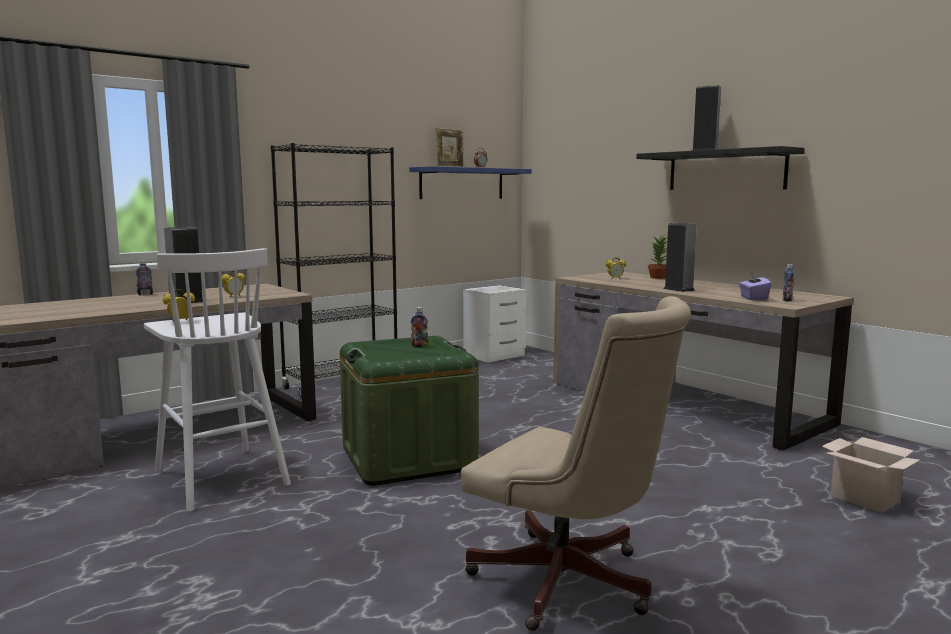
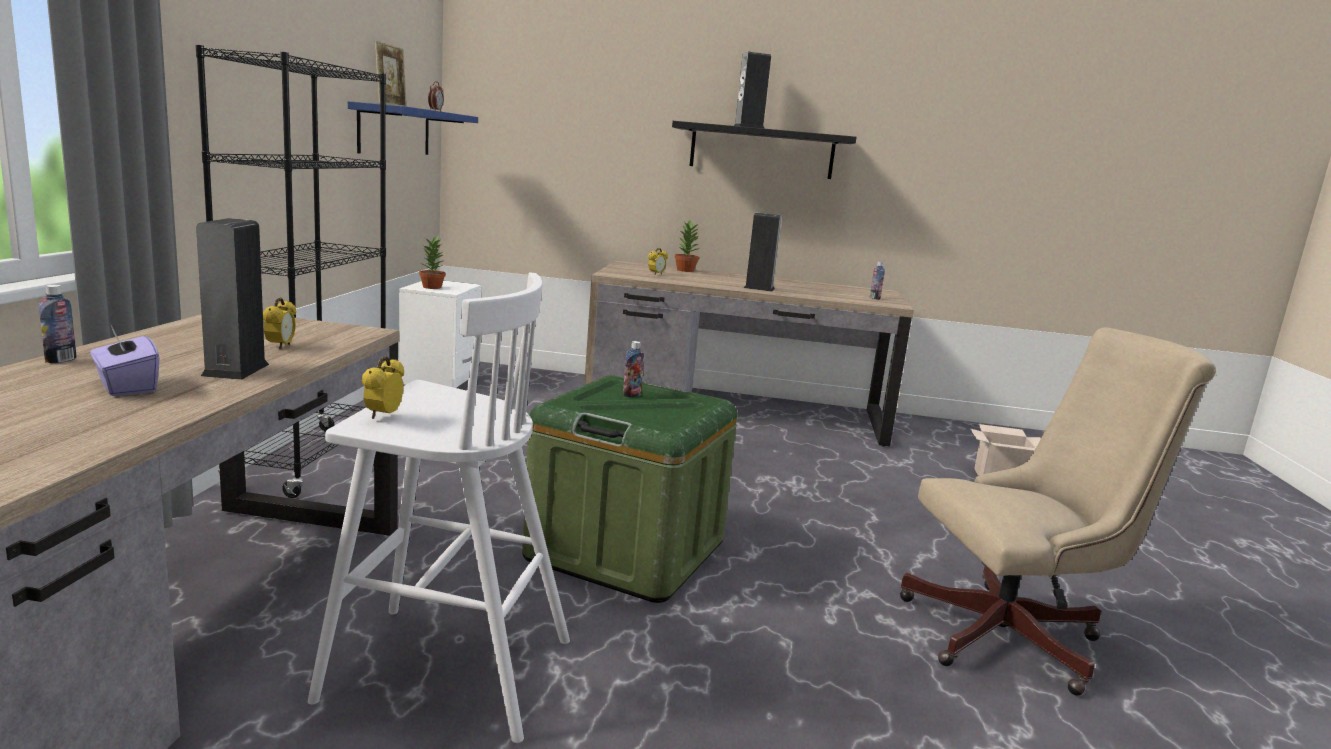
camera: 45 degrees left, 5 degrees up
(486, 289) = (432, 287): none -> potted plant
(753, 298) = (846, 297): purple tissue box -> purple tissue box (126, 387)

